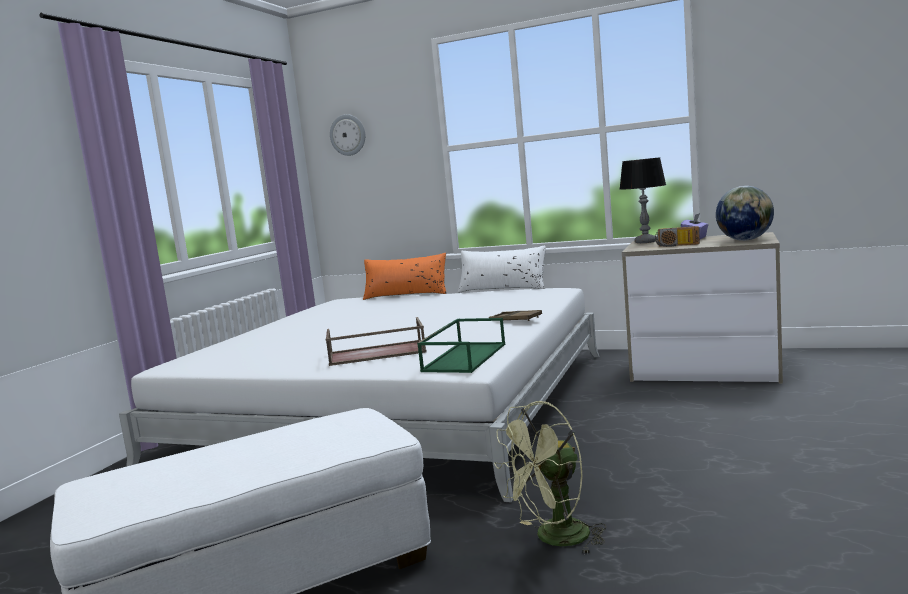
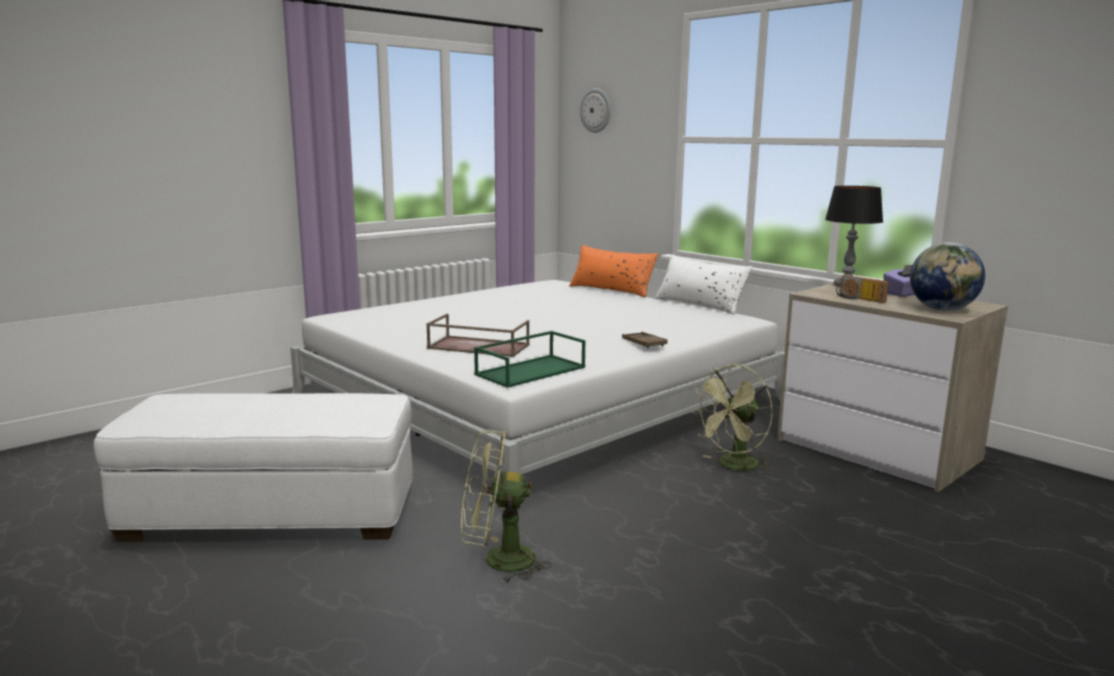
camera: 25 degrees right, 5 degrees up
(628, 408) = (733, 466): none -> green fan

